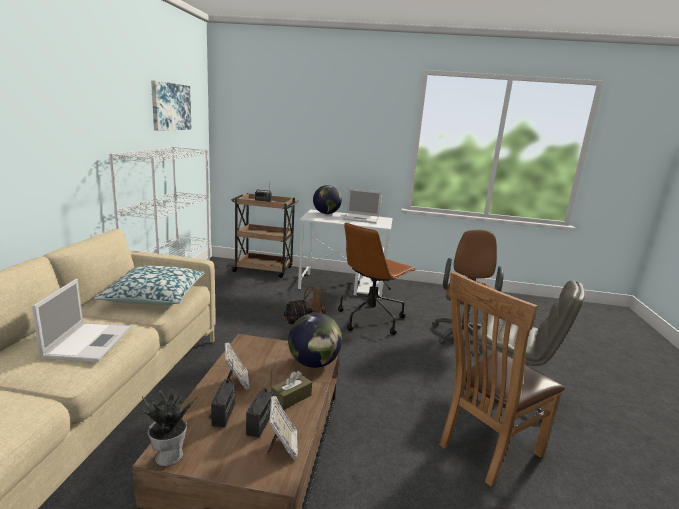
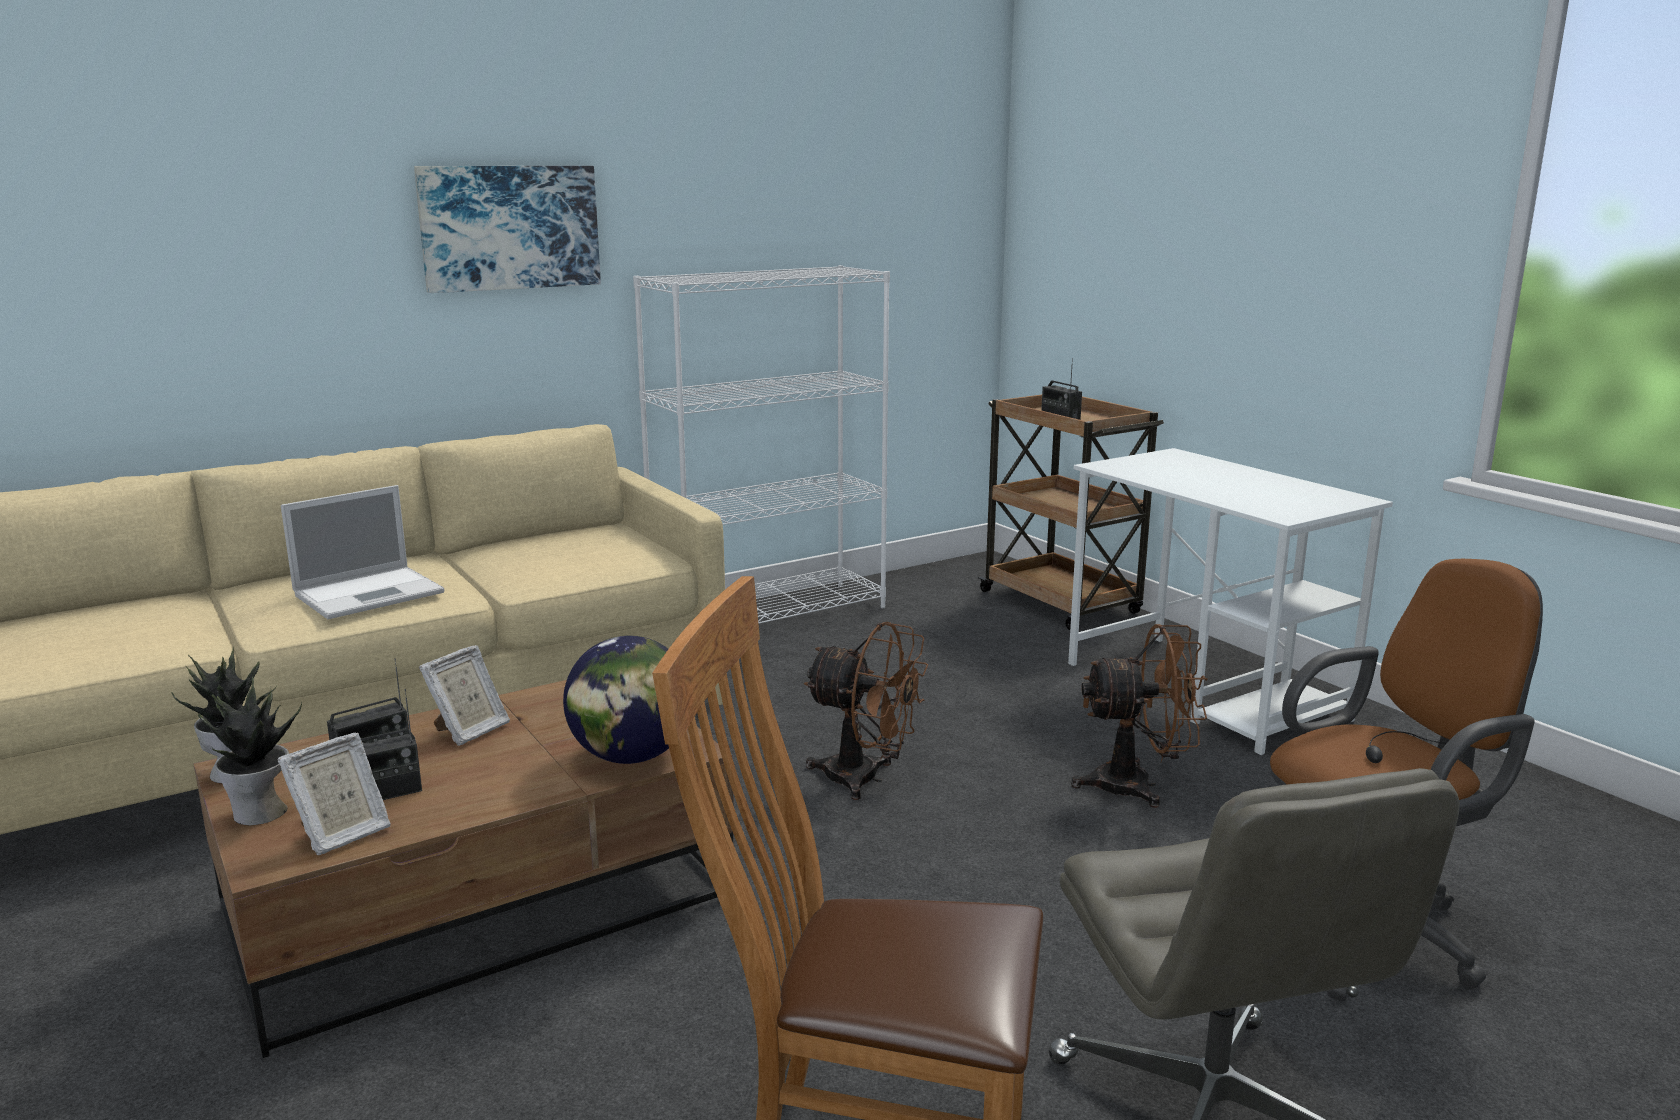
camera: 50 degrees right, 0 degrees up
(155, 295) = (572, 559): pillow -> none
(170, 106) = (850, 174): picture -> picture (509, 227)
(228, 462) = (261, 814): none -> potted plant
(291, 398) = (487, 785): brown tissue box -> none
(326, 213) = (1191, 463): globe -> none
(361, 218) = (1268, 488): laptop -> none
(371, 318) = (1138, 786): brown office chair -> brown fan

